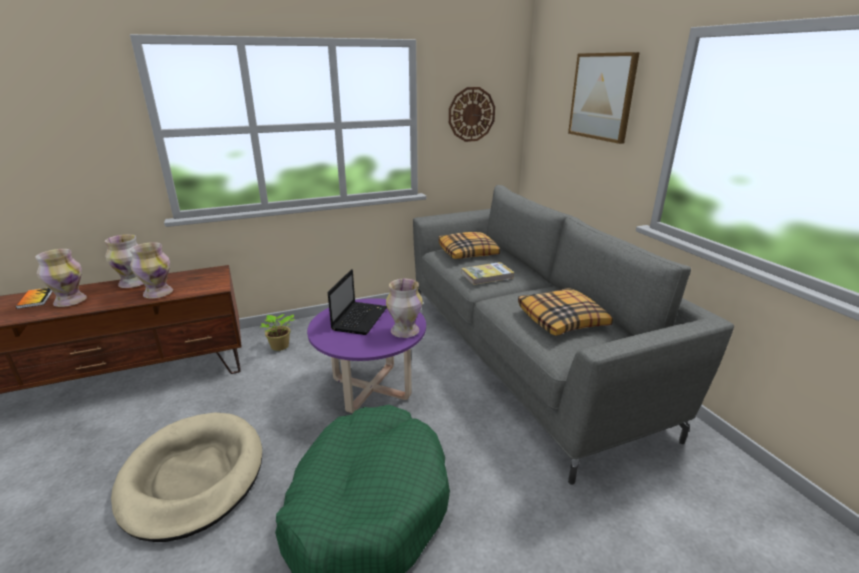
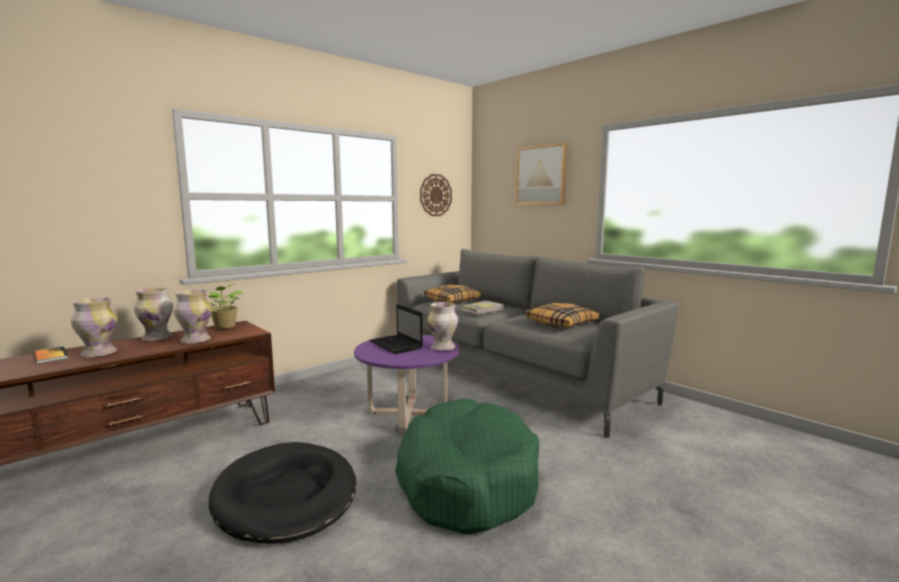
camera: 20 degrees left, 15 degrees down
(193, 477) = (286, 496): beige dog bed -> black dog bed
(279, 347) = (295, 401): potted plant -> potted plant (225, 327)
(360, 318) = (396, 345): laptop -> laptop turned 150 degrees clockwise

